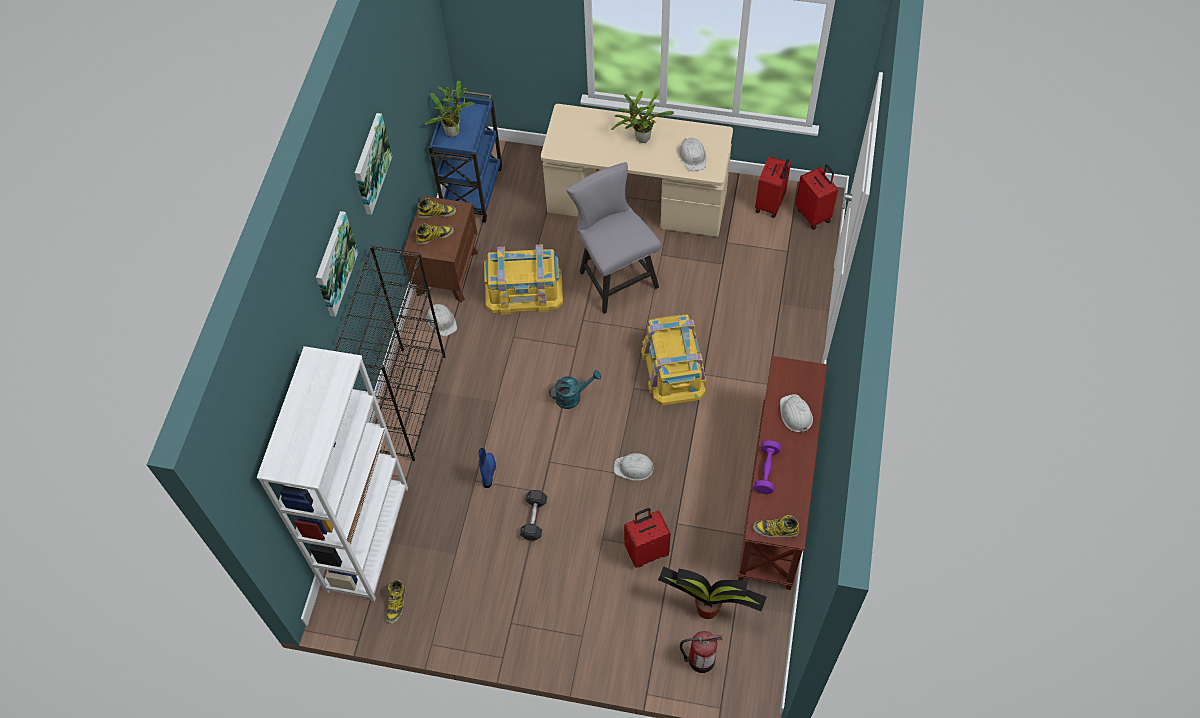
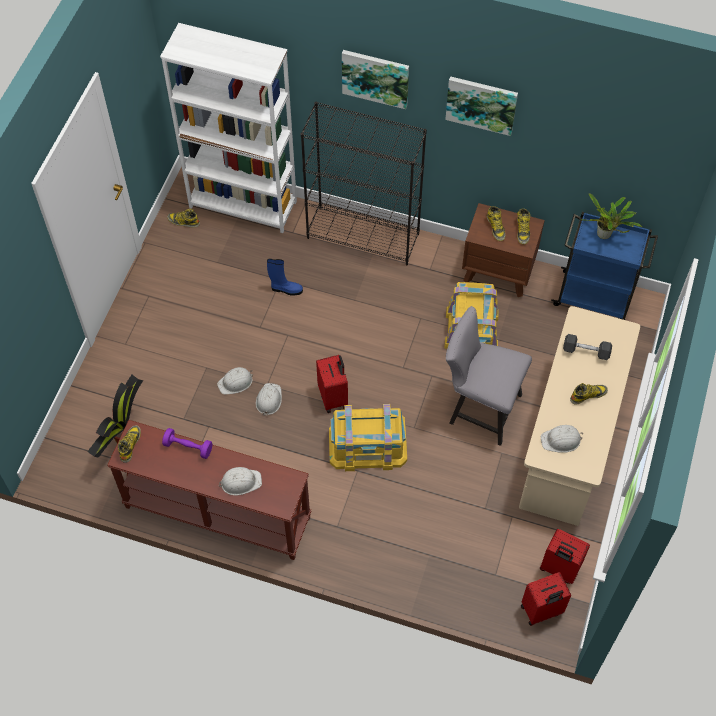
camera: 95 degrees right, 0 degrees up
(441, 321) = (445, 264): white hard hat -> white hard hat (236, 382)
(534, 518) = (236, 319): grey dumbbell -> grey dumbbell (586, 351)
(573, 396) = (350, 359): turquoise watering can -> none
(614, 276) = (479, 408): grey chair -> grey chair turned 135 degrees counterclockwise
(640, 138) = (588, 395): potted plant -> boot
(646, 551) = (188, 399): red suitcase -> red suitcase (334, 397)
(699, 660) = (82, 426): fire extinguisher -> none

